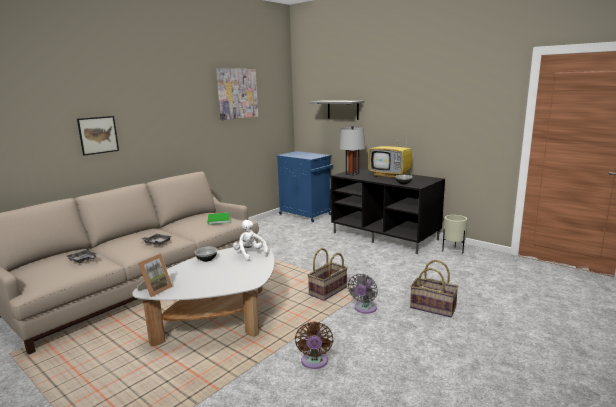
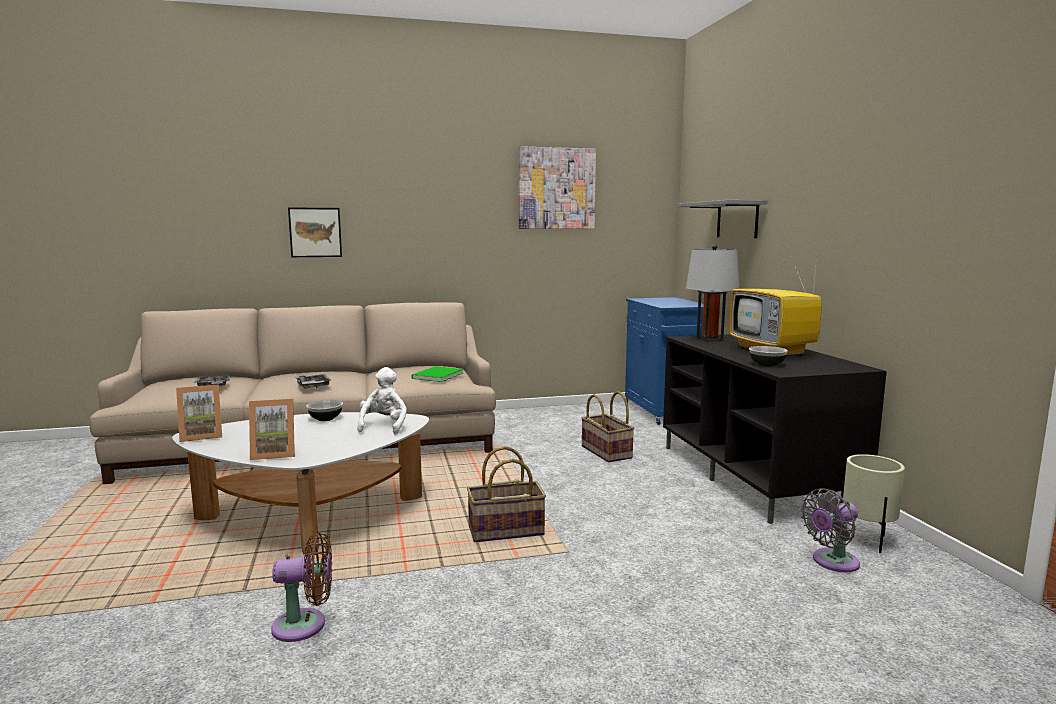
camera: 35 degrees right, 5 degrees down
(228, 285) = (274, 454): none -> picture frame
(314, 362) = (305, 625): brown fan -> brown fan turned 135 degrees counterclockwise
(364, 309) = (512, 579): grey fan -> grey fan (832, 562)
(433, 307) = (639, 628): basket -> basket (607, 452)

